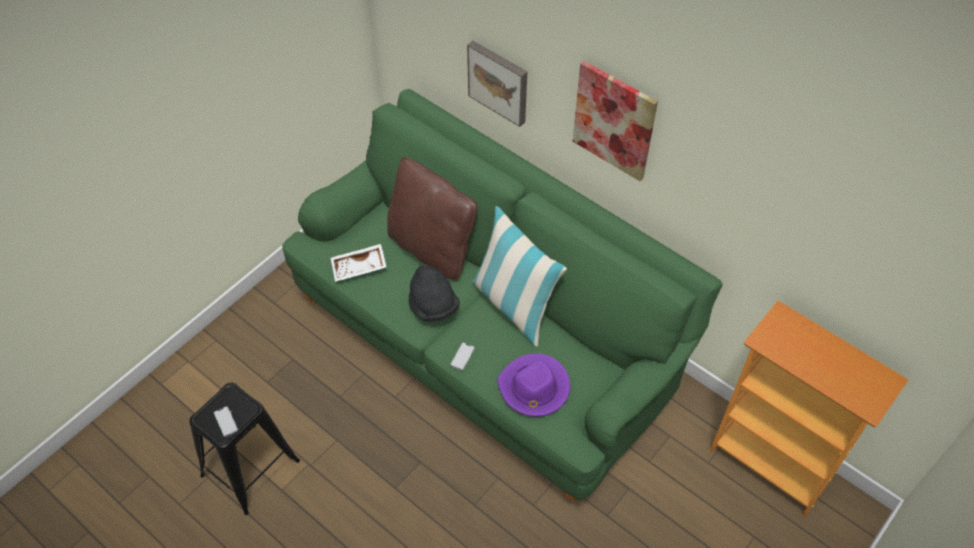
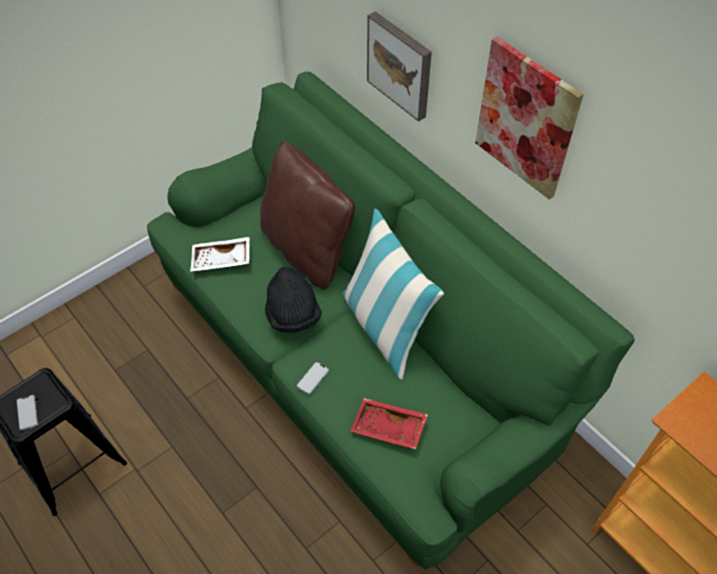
camera: 10 degrees right, 0 degrees up
(534, 388) = (388, 429): purple hat -> red tray

